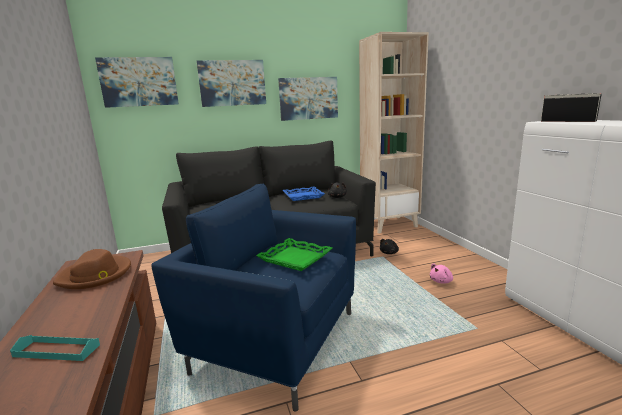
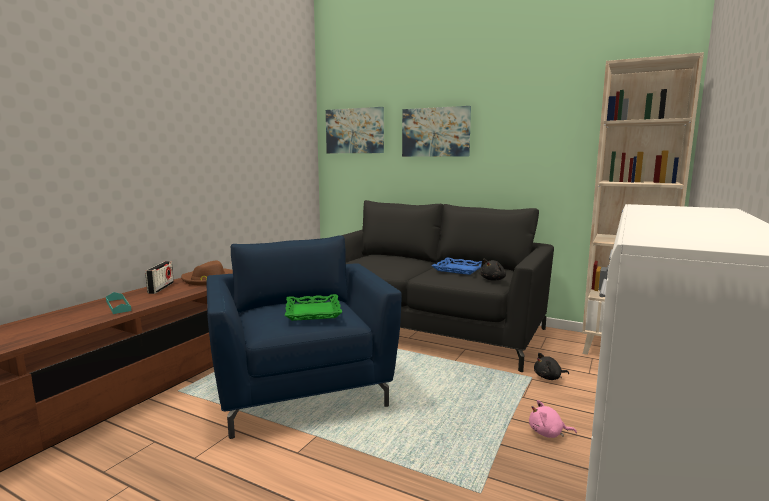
camera: 45 degrees right, 5 degrees down
(308, 98) = (524, 151): picture -> none
(567, 121) = (665, 209): radio -> radio (161, 288)

